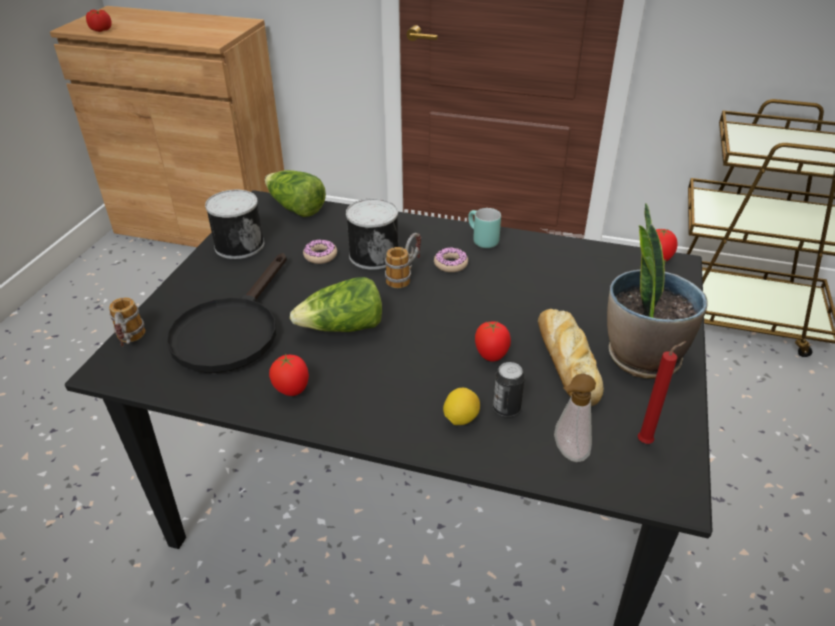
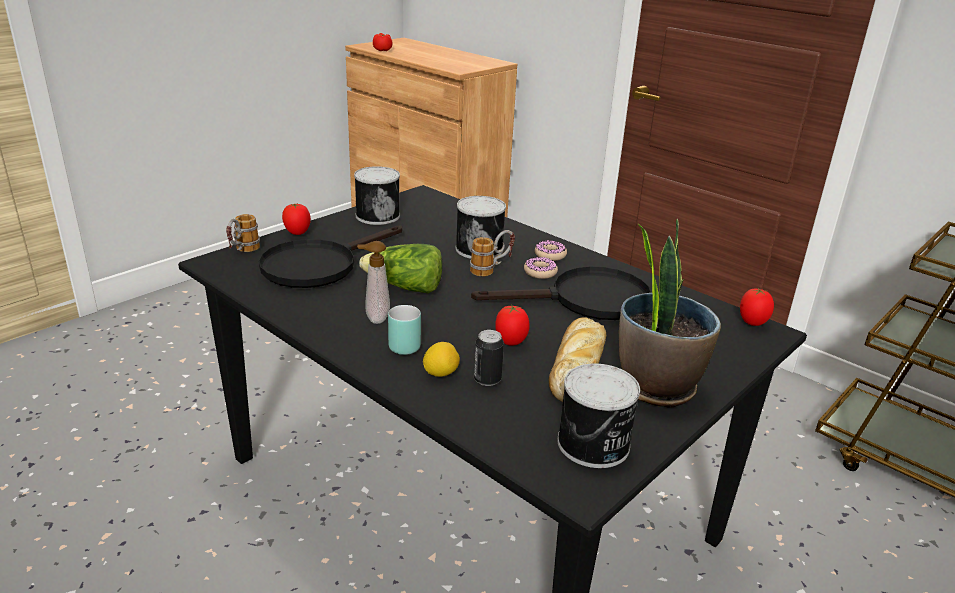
camera: 25 degrees right, 10 degrees down
(292, 390) = (326, 314): tomato -> tomato (297, 233)
(295, 208) = (445, 203): lettuce -> none
(320, 256) = (434, 238): donut -> donut (550, 255)
(480, 240) = (585, 263): turquoise mug -> turquoise mug (401, 344)
(514, 283) = (586, 300): none -> black frying pan
(567, 453) = (509, 426): soap dispenser -> soap dispenser (375, 318)
(647, 441) = (594, 445): red candle -> can

